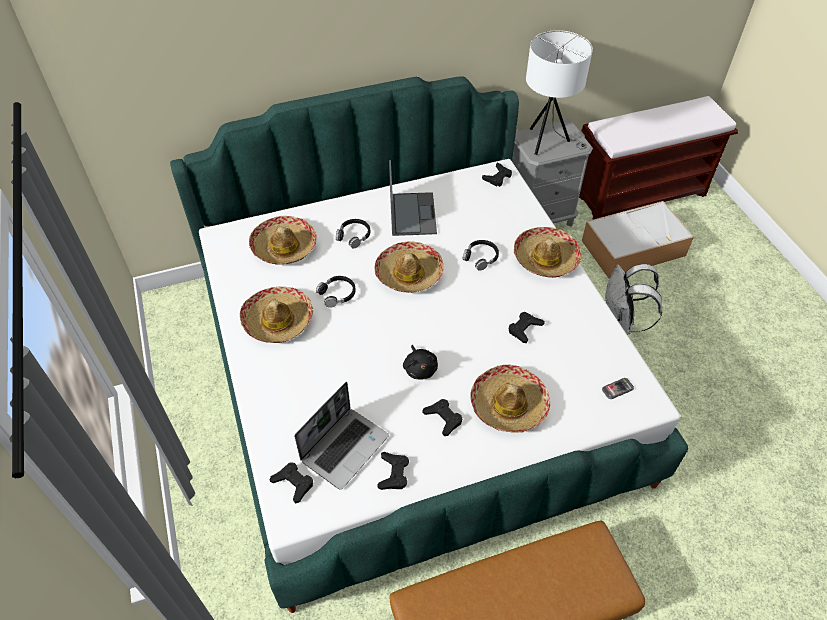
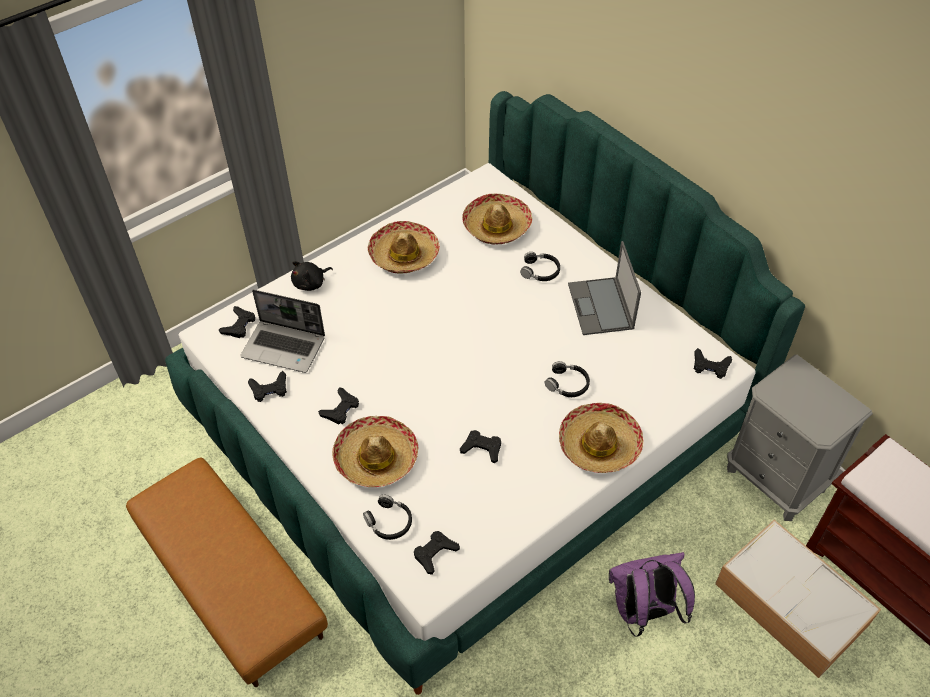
camera: 70 degrees right, 0 degrees up
(337, 294) = (456, 284): black headphones -> black headphones (389, 522)
(409, 274) = (511, 330): hat -> none
(412, 213) = (601, 307): laptop -> laptop turned 105 degrees clockwise
(420, 368) = (392, 375): black plush toy -> black plush toy (311, 283)
(547, 142) = (802, 396): white table lamp -> none
(617, 389) = (435, 553): phone -> black game controller
(620, 323) = (643, 612): white backpack -> purple backpack

